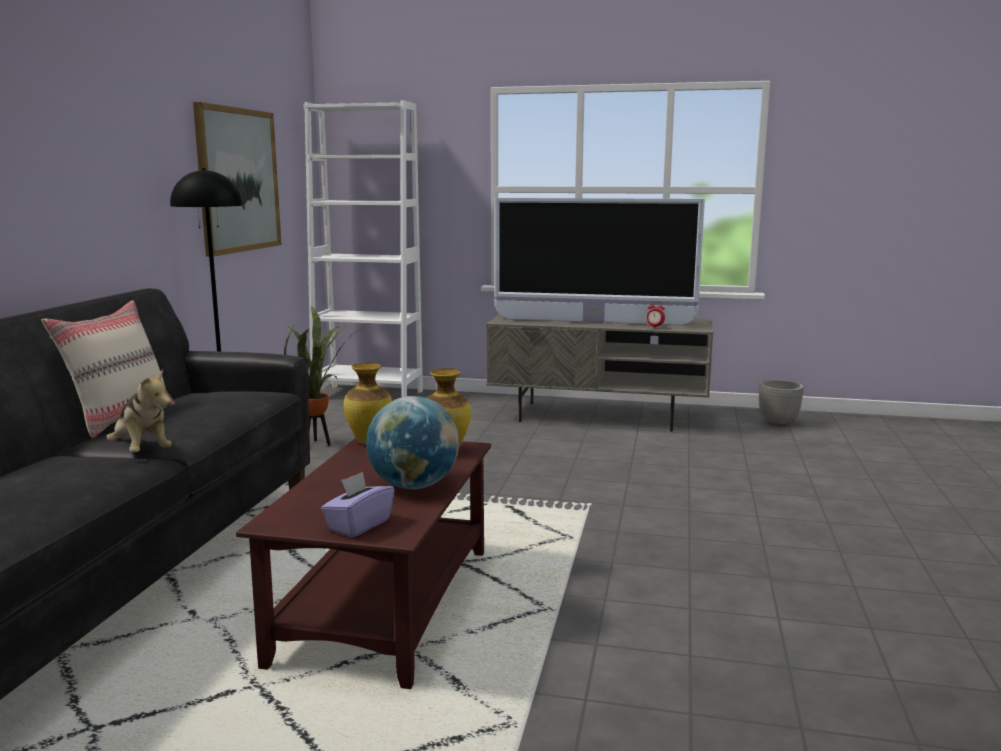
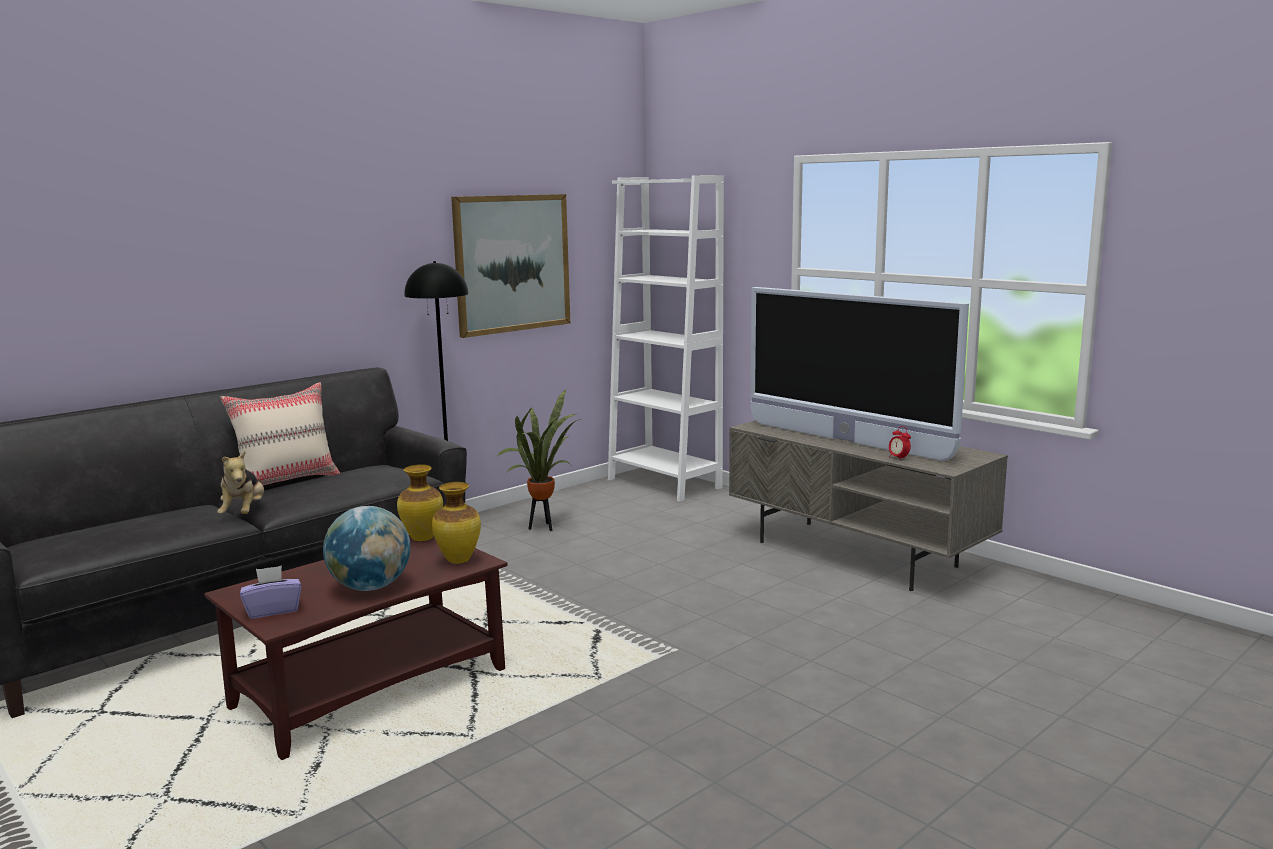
camera: 35 degrees right, 0 degrees up
(778, 423) = (1074, 611): planter -> none

